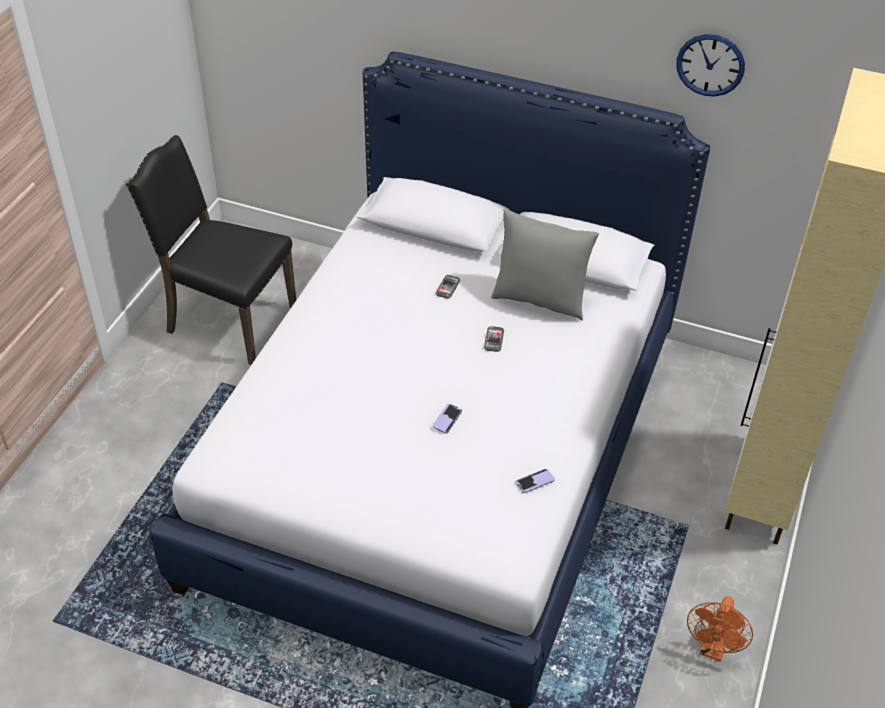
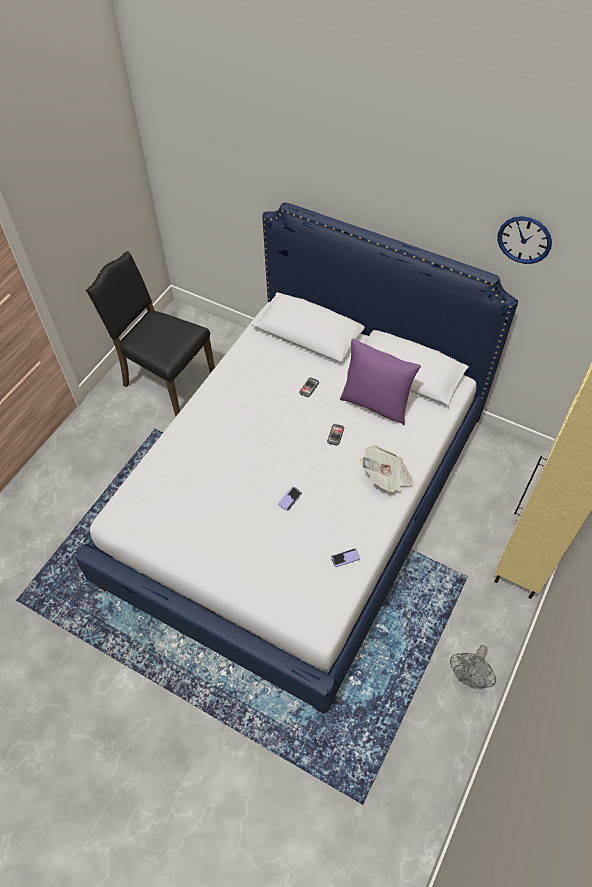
camera: 10 degrees right, 10 degrees up
(539, 299) = (375, 404): grey pillow -> purple pillow
(571, 383) = (386, 477): none -> newspaper
(713, 649) = (468, 677): orange fan -> grey fan

